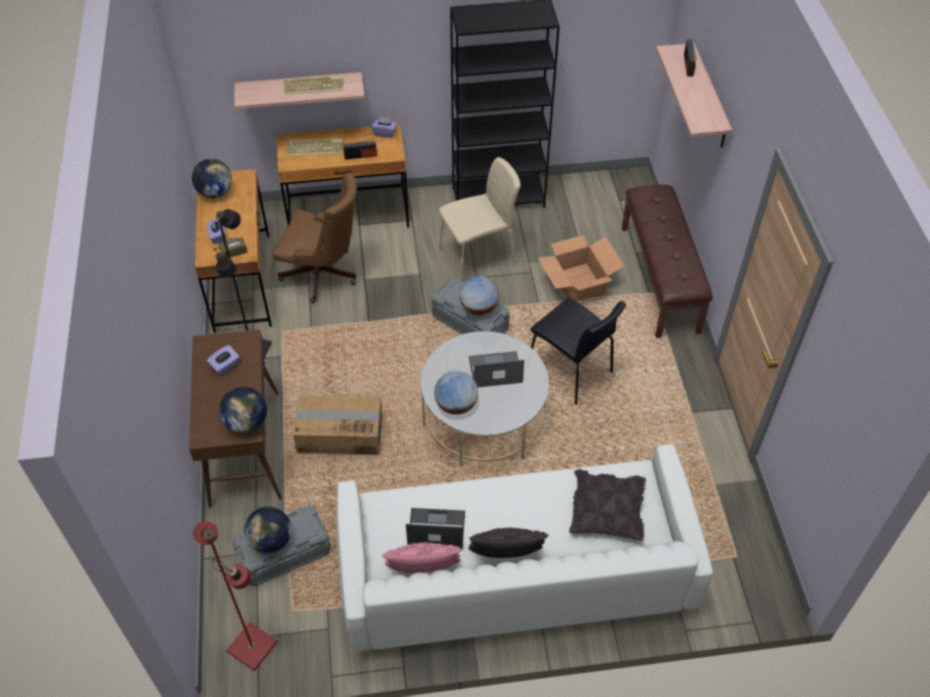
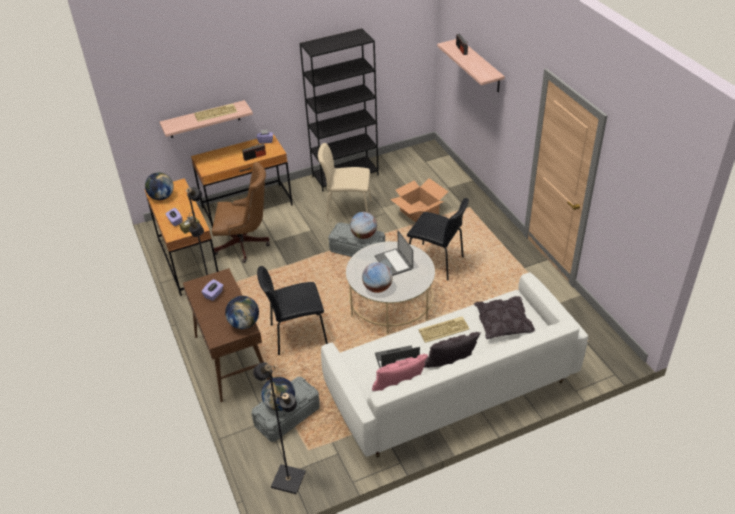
camera: 15 degrees left, 10 degrees down
(252, 647) = (288, 480): red floor lamp -> black floor lamp
(315, 147) = (221, 158): keyboard -> keyboard (443, 329)
(340, 433) = (296, 335): cardboard box -> black chair
(479, 256) = (347, 211): beige chair -> beige chair turned 135 degrees counterclockwise
(494, 370) = (394, 263): laptop -> laptop turned 90 degrees counterclockwise
(660, 279) = (470, 198): brown bench -> none

